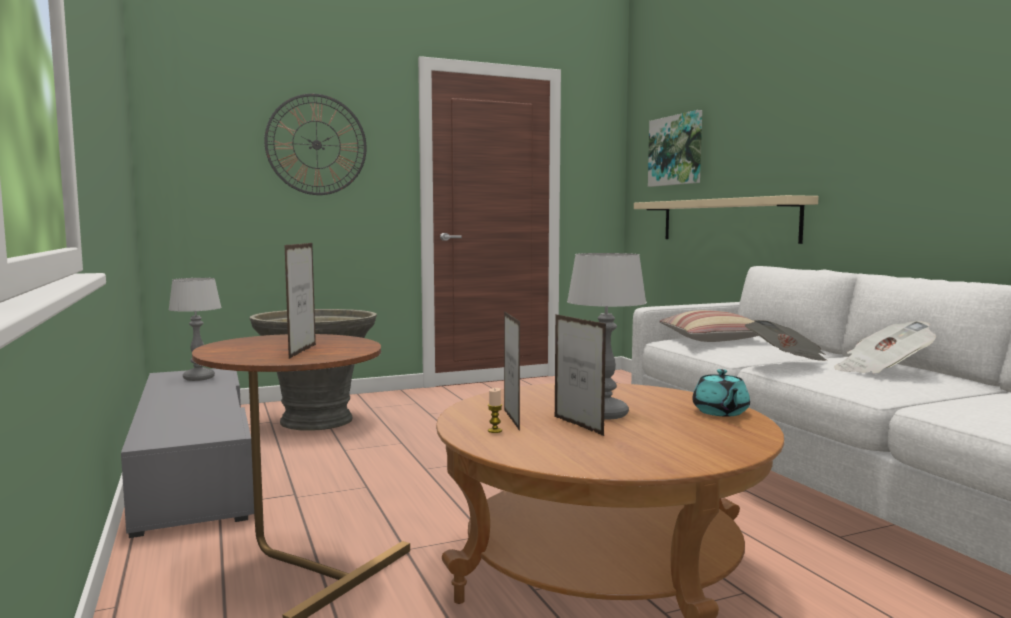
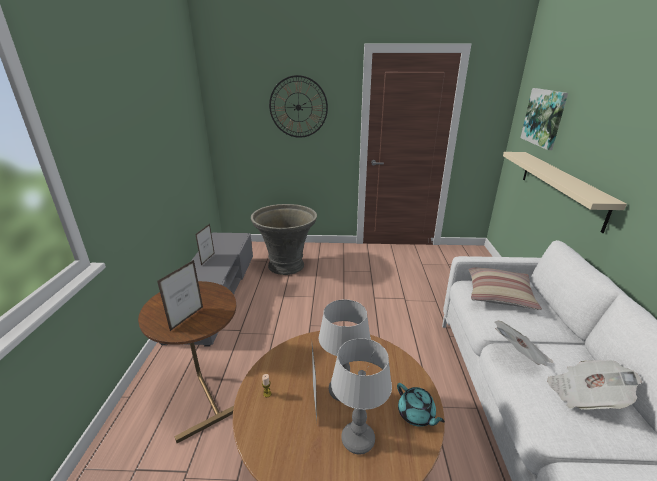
camera: 25 degrees right, 20 degrees up
(199, 378) = (227, 243): table lamp -> table lamp (358, 440)
(511, 420) = (287, 381): picture frame -> picture frame (208, 259)
(720, 412) = (416, 414): turquoise teapot -> turquoise teapot turned 60 degrees counterclockwise

